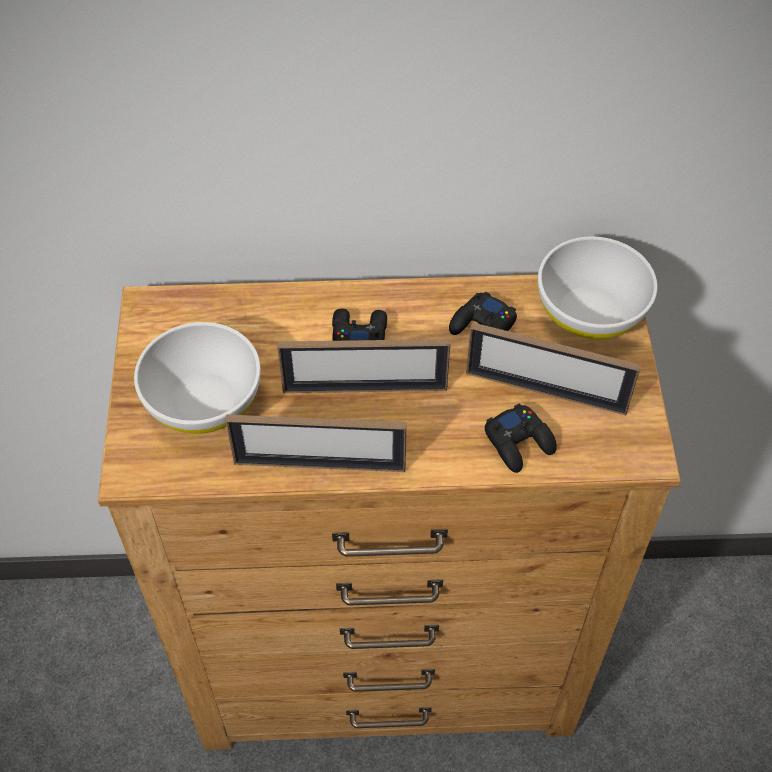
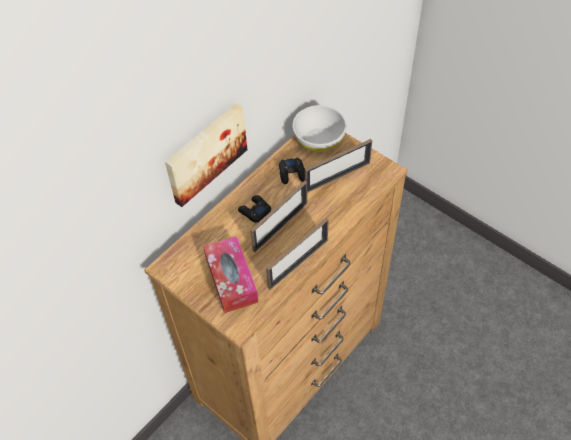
camera: 45 degrees left, 0 degrees up
(204, 401) = (231, 280): white bowl -> tissue box
(324, 167) = (205, 153): none -> picture
(519, 442) = (349, 199): black game controller -> none

